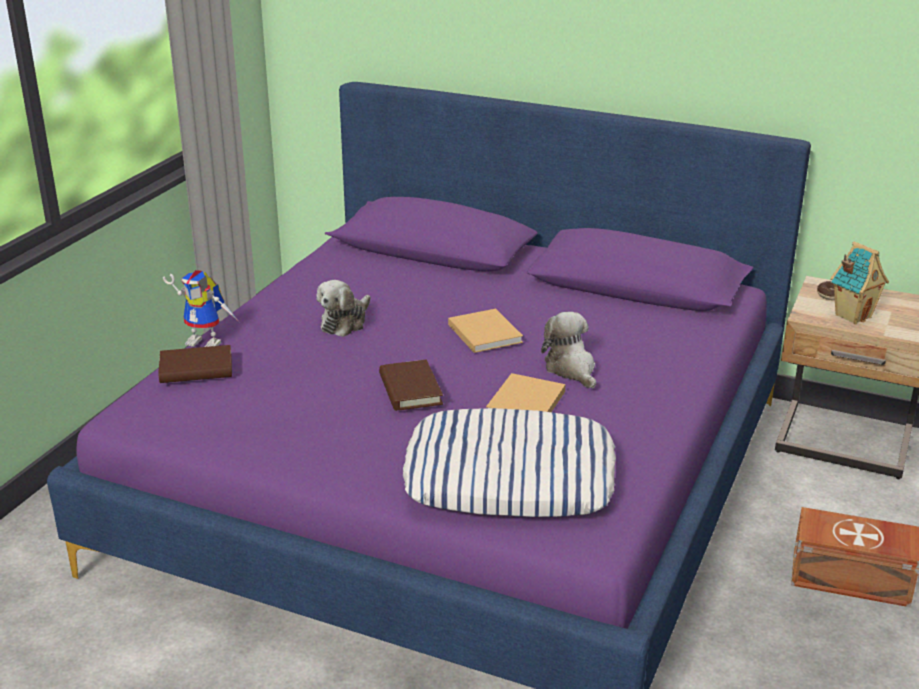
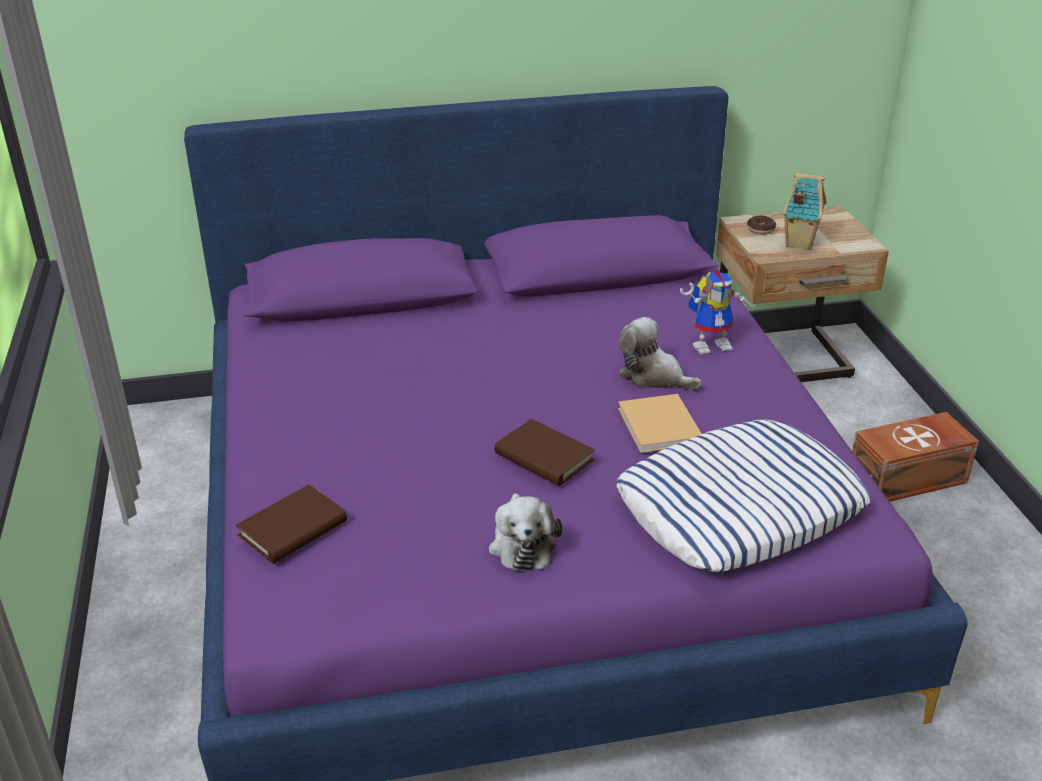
camera: 35 degrees left, 5 degrees up
(208, 342) = (257, 491): toy robot -> toy robot (713, 344)
(345, 322) = (380, 410): plush toy -> plush toy (522, 544)
(484, 332) = (531, 369): beige book -> none

